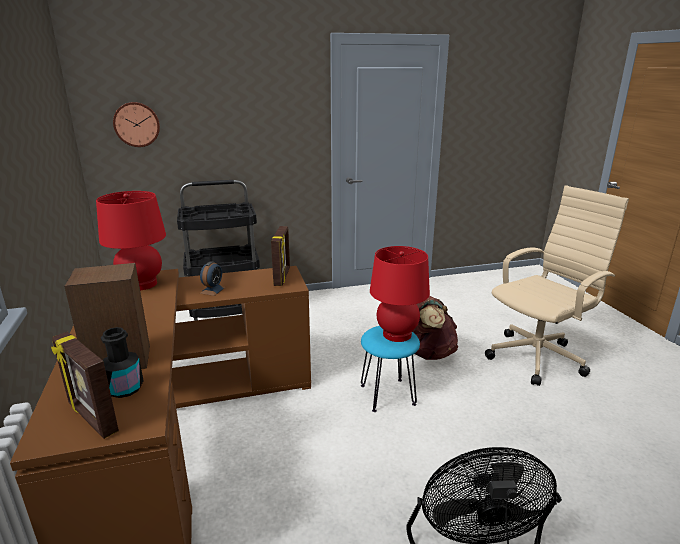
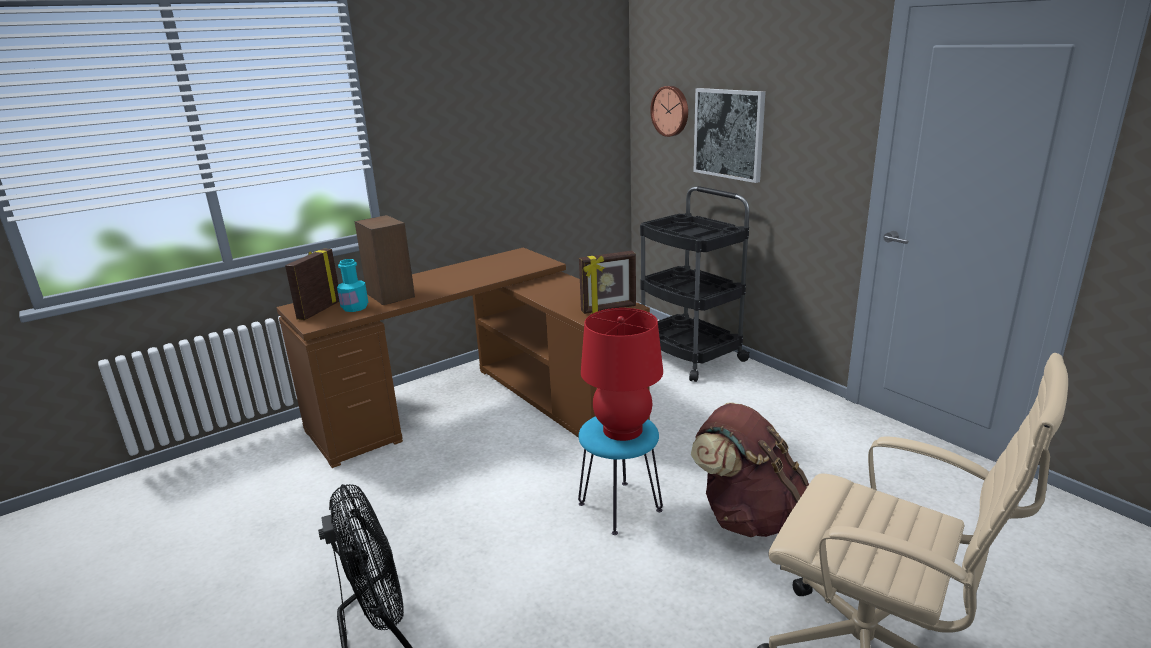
camera: 70 degrees right, 0 degrees up
(125, 388) = (355, 307): black bottle -> turquoise bottle
(141, 284) = (519, 263): red table lamp -> none
(209, 136) = (729, 134): none -> picture
(212, 290) = (549, 291): alarm clock -> none

